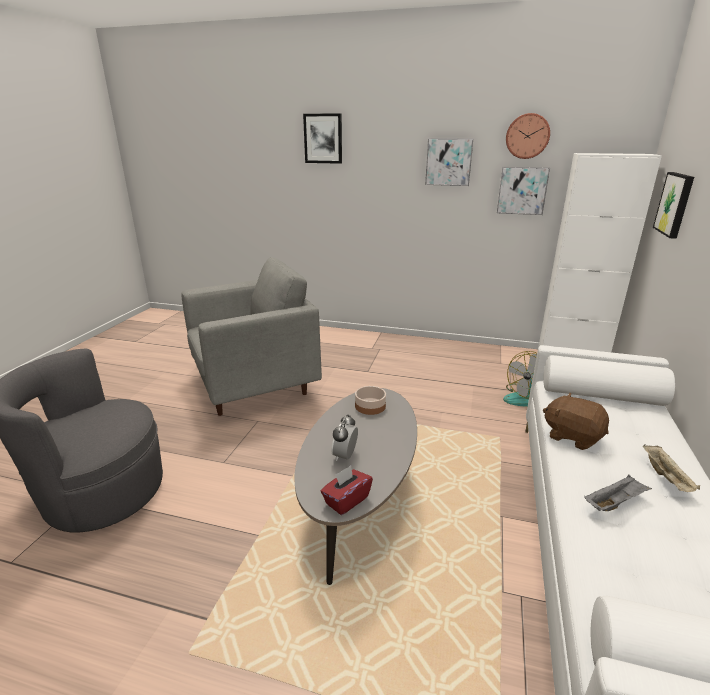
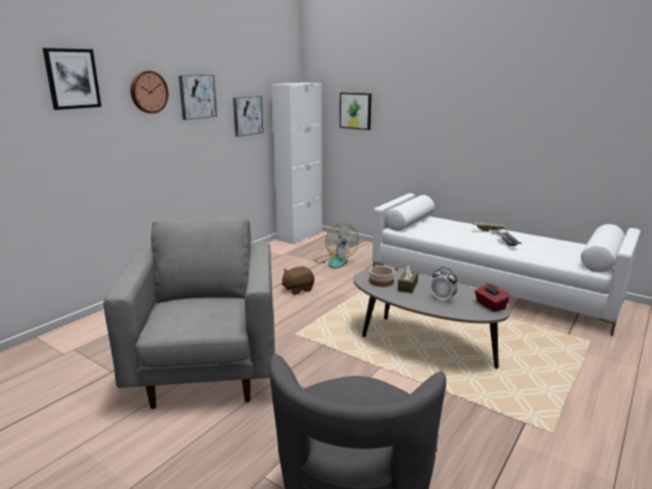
camera: 70 degrees left, 5 degrees down
(367, 425) = (407, 286): none -> brown tissue box
(527, 136) = (243, 72): wall clock -> wall clock (148, 92)
(572, 436) = (451, 237): brown plush toy -> brown plush toy (298, 289)

